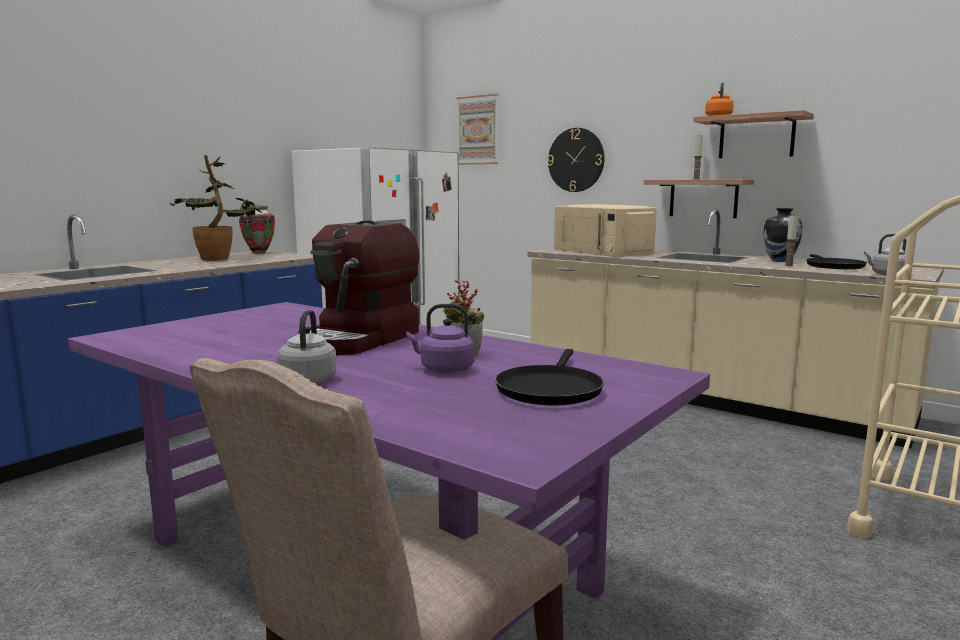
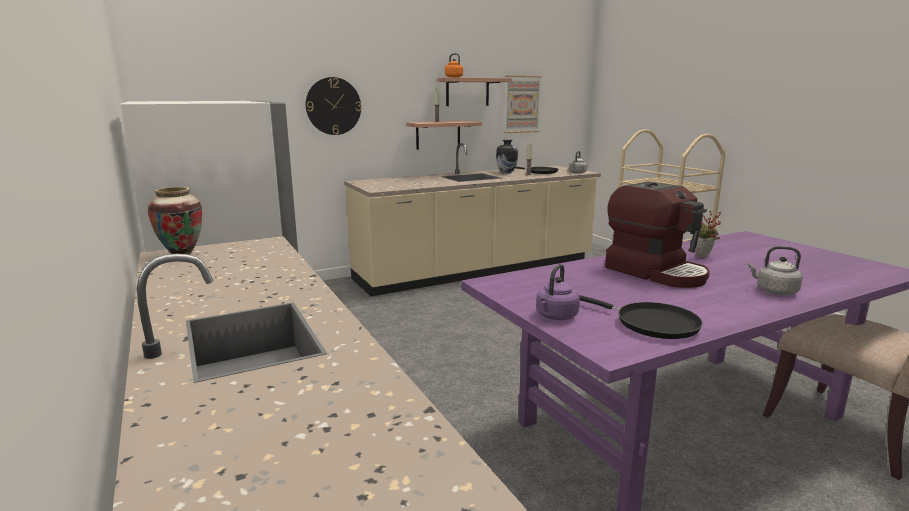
camera: 65 degrees left, 5 degrees up
(220, 259) = (218, 272): potted plant -> none
(444, 369) = (745, 264): purple kettle -> purple kettle (555, 316)
(477, 130) = (209, 72): picture -> picture (522, 104)
(550, 389) = (783, 253): black frying pan -> black frying pan (651, 323)
(603, 251) = (405, 183): beige microwave -> none

